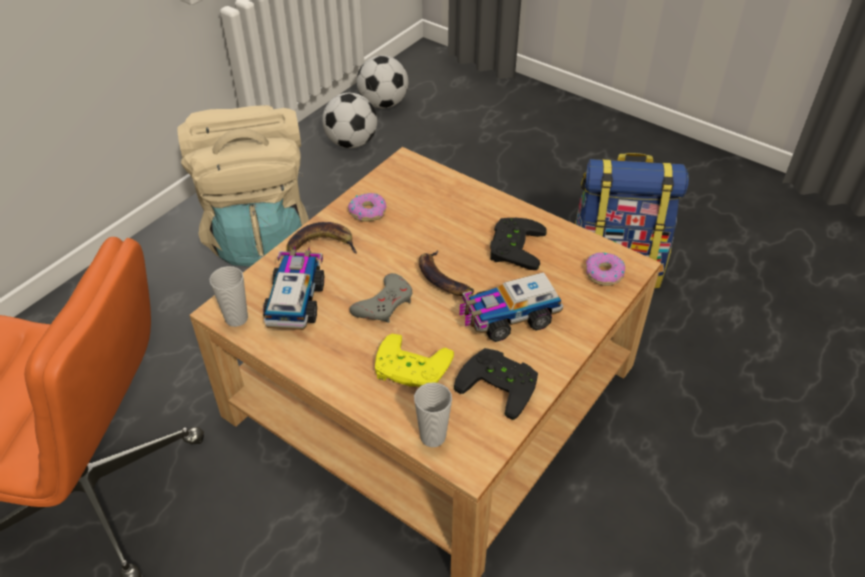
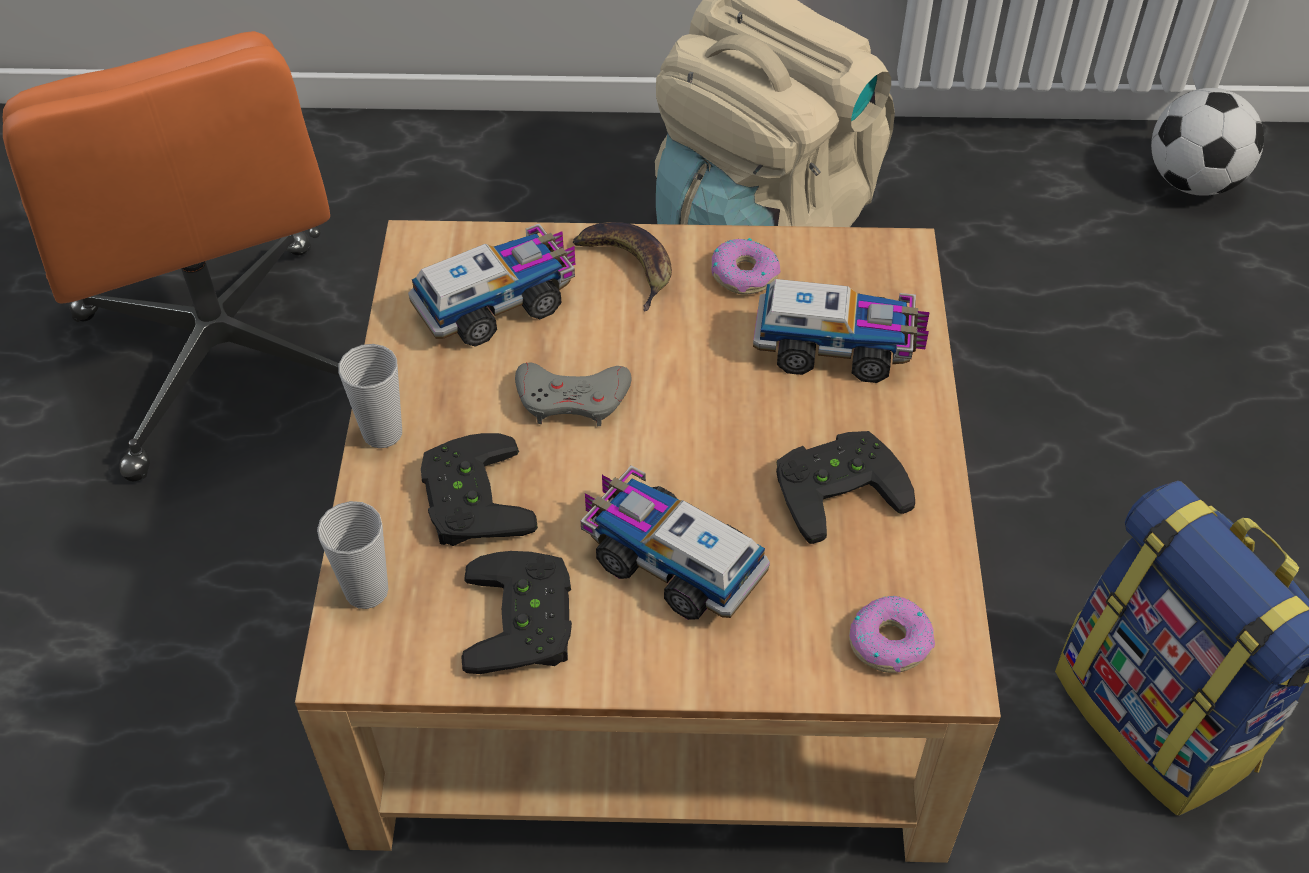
camera: 55 degrees right, 5 degrees up
(236, 318) = (417, 266): cup -> cup (382, 433)
(351, 143) = (1056, 203): football -> none
(410, 370) = (468, 499): yellow game controller -> black game controller
(439, 207) = (838, 348): none -> toy truck
(442, 278) = (683, 436): banana -> none

